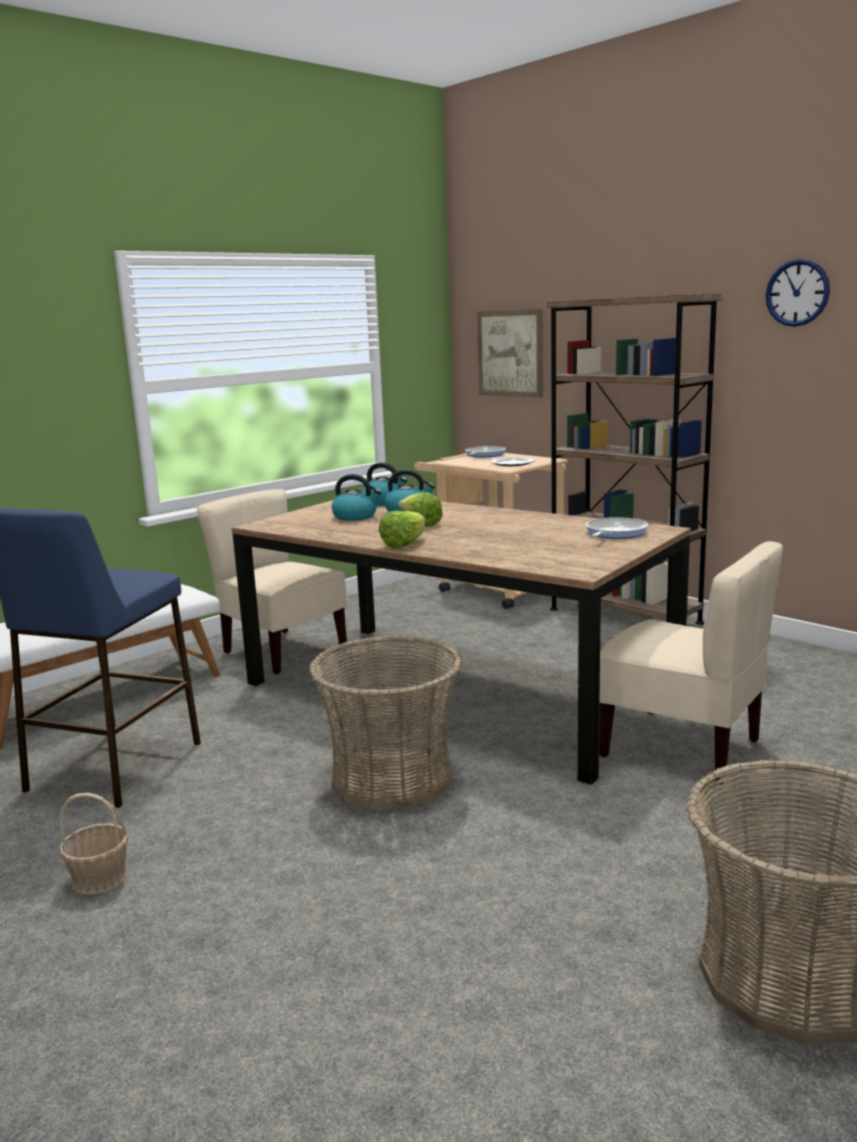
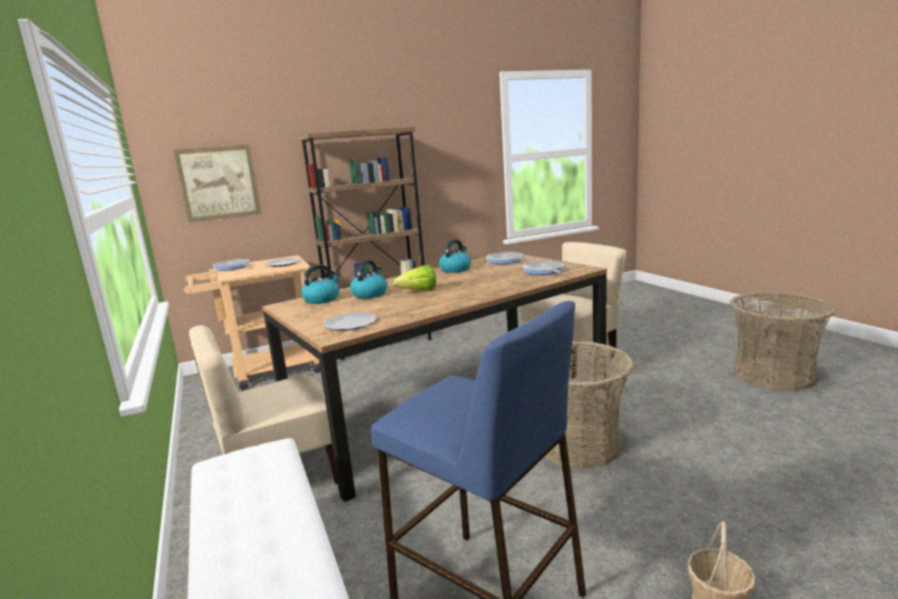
camera: 70 degrees left, 0 degrees up
(296, 523) = (349, 324): none -> plate
(356, 516) = (361, 307): kettle -> kettle (455, 269)
(404, 544) = (477, 296): lettuce -> none
(553, 555) = (543, 271): none -> frying pan
(797, 293) = (437, 129): wall clock -> none

